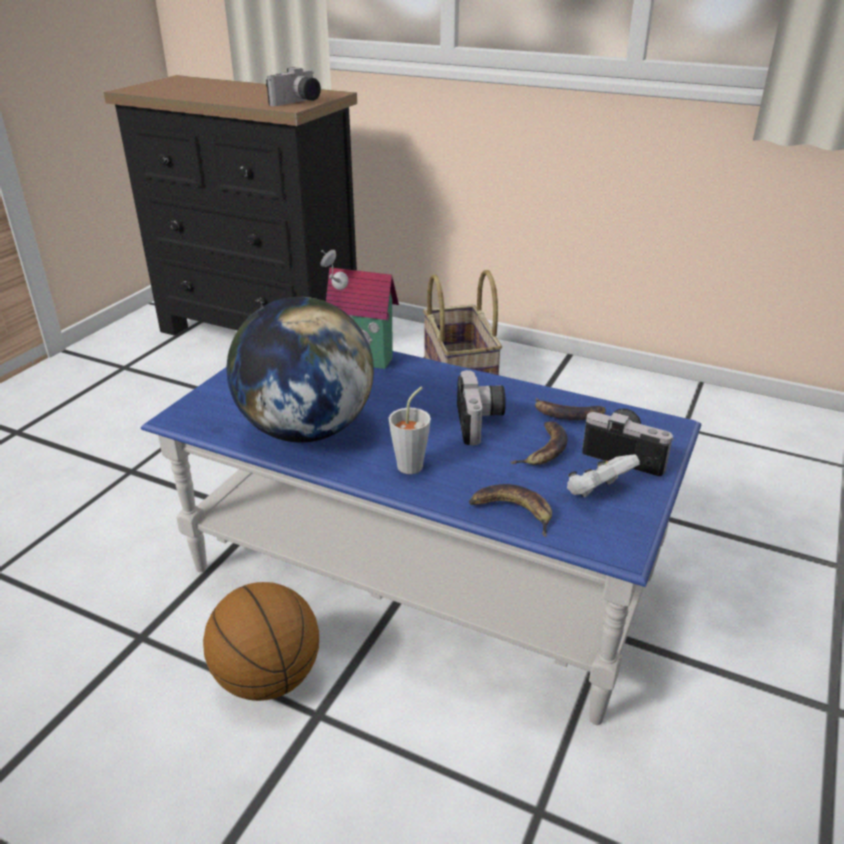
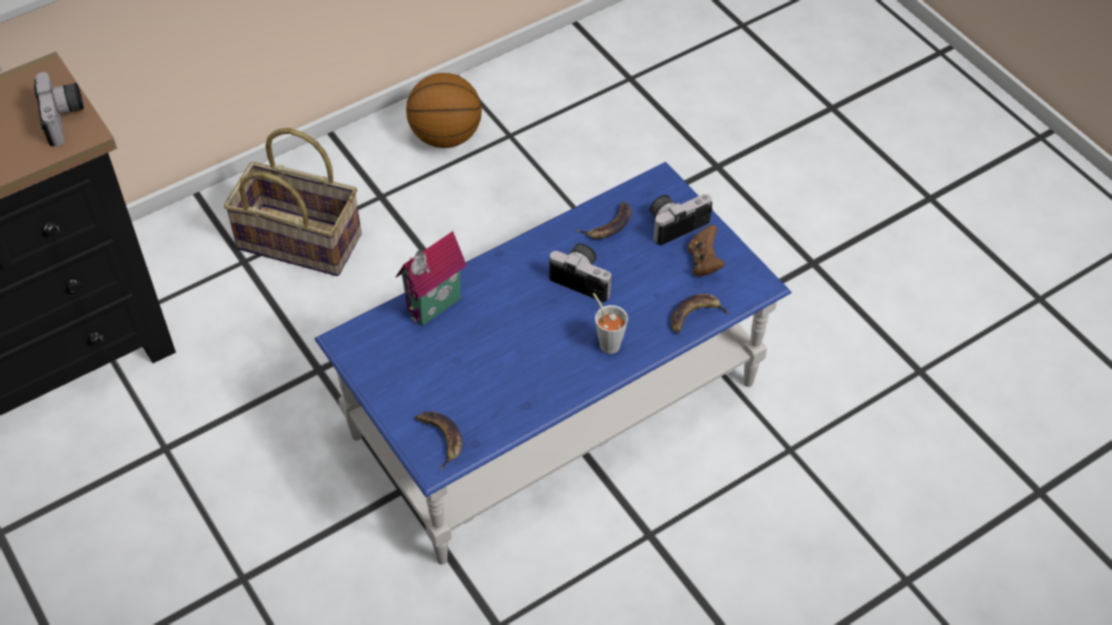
camera: 60 degrees left, 20 degrees up
(268, 677) = (596, 553): basketball -> basketball (445, 136)
(306, 430) = (518, 387): globe -> none
(543, 449) = (641, 262): banana -> banana (440, 438)
(597, 491) = (704, 262): white game controller -> brown game controller

